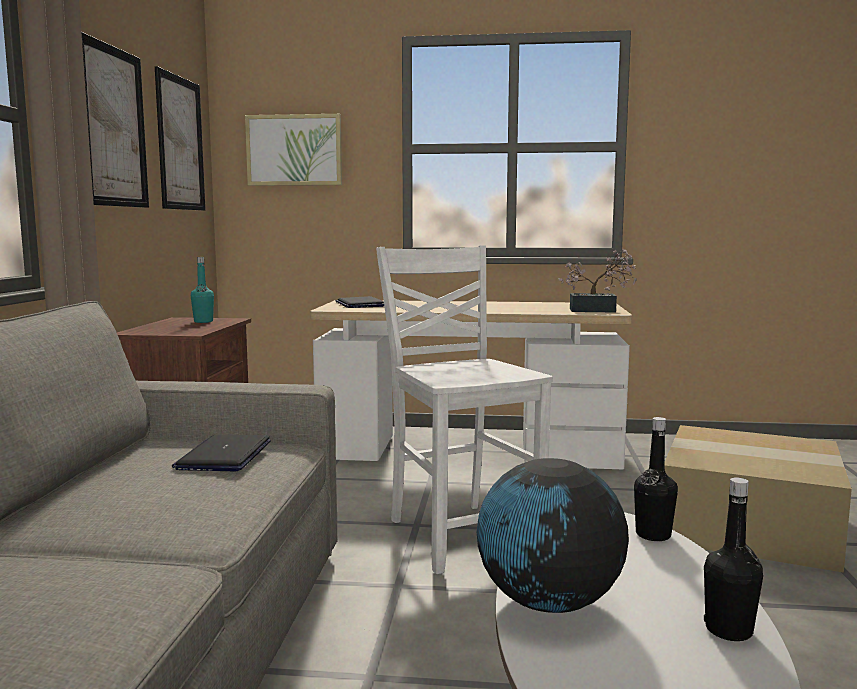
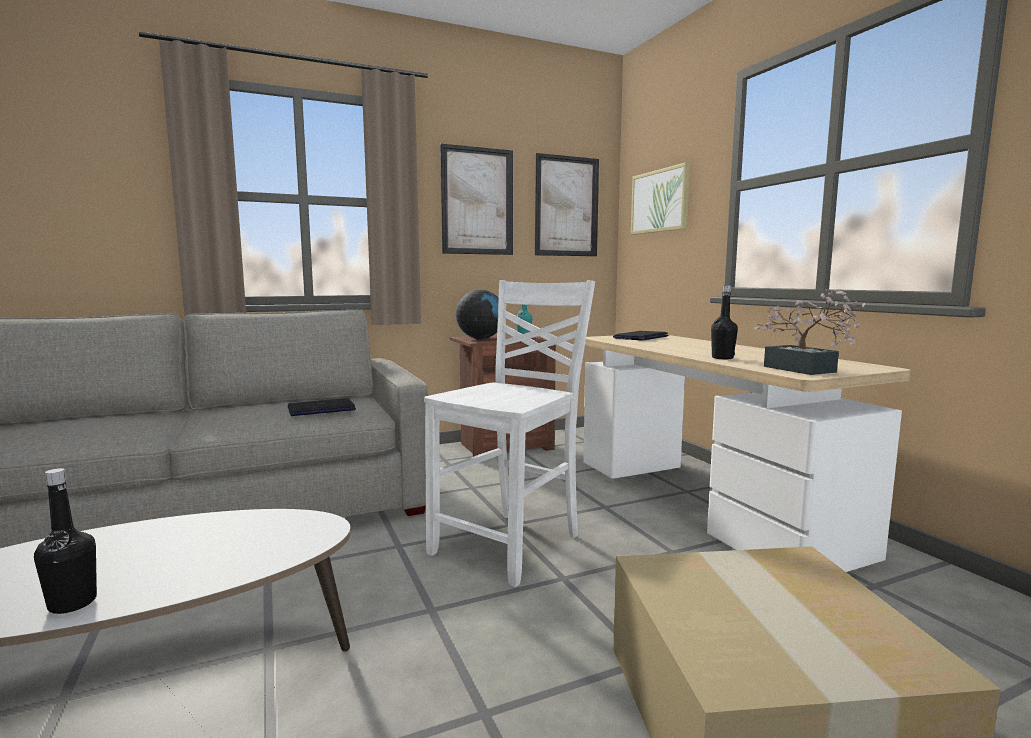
camera: 60 degrees right, 0 degrees up
(548, 603) = (139, 534): globe -> globe (480, 339)
(653, 535) = (288, 552): black bottle -> black bottle (722, 358)

